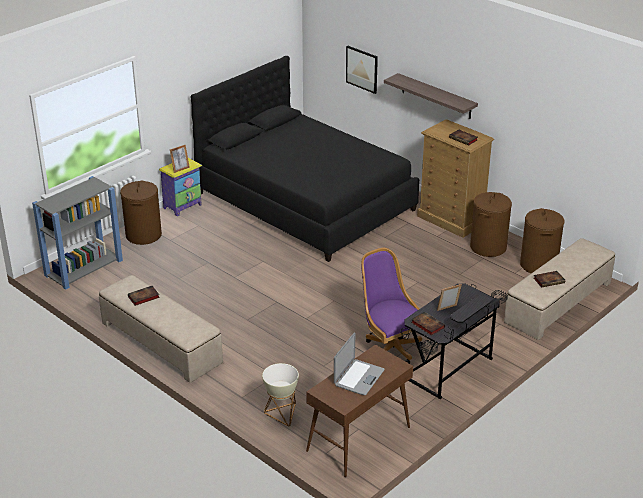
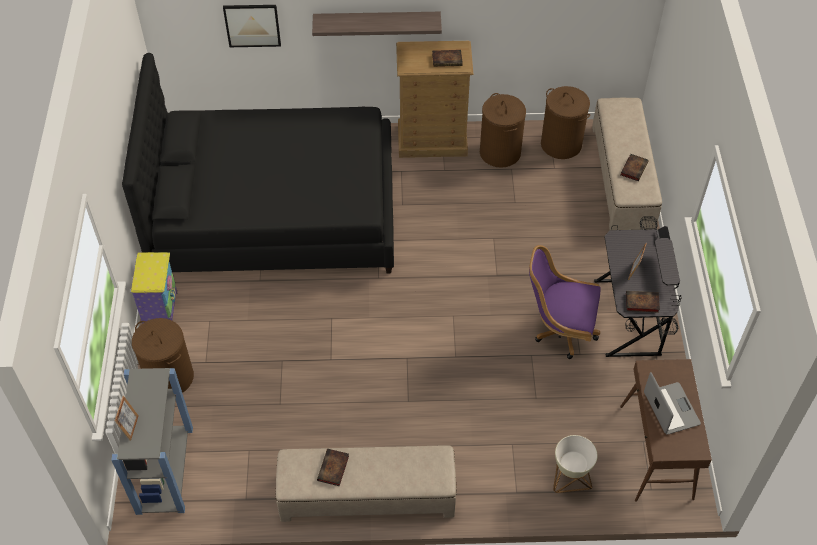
camera: 45 degrees left, 20 degrees up
(180, 169) = (156, 275): picture frame -> picture frame (130, 427)

